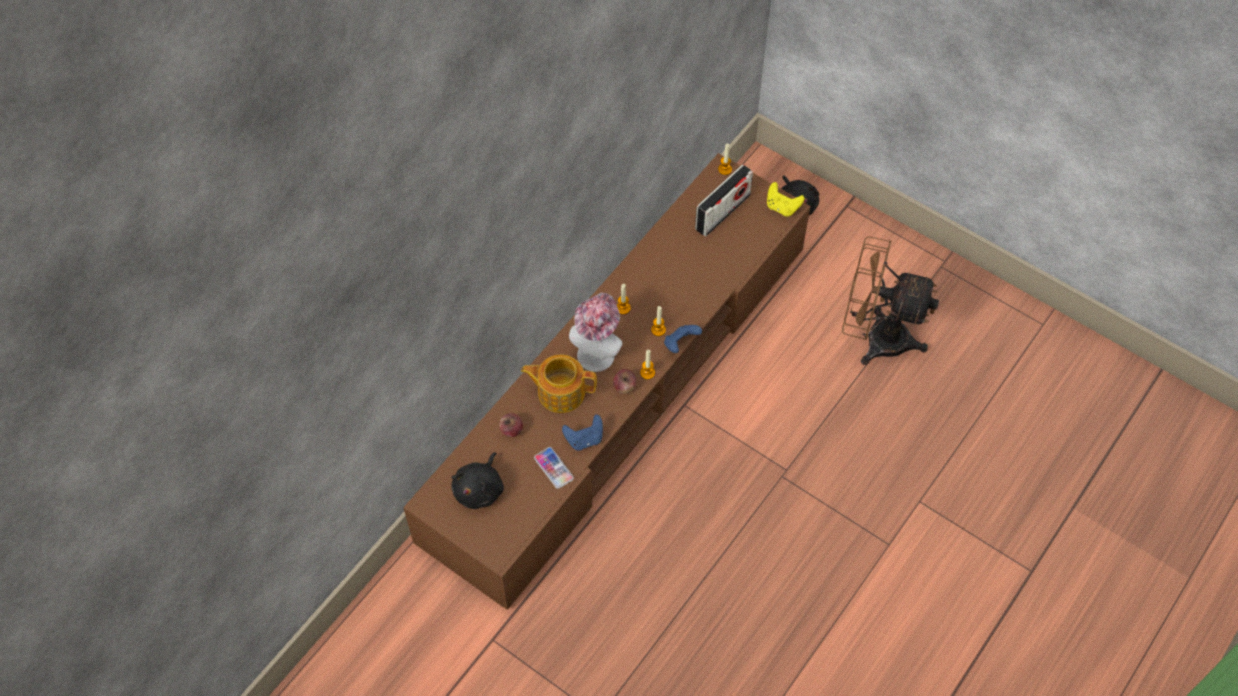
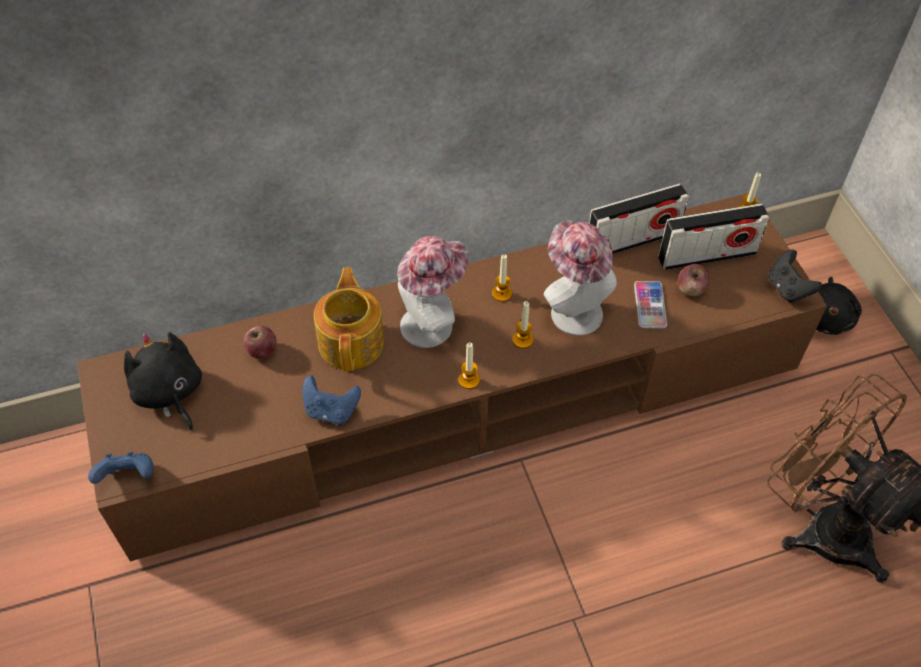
camera: 35 degrees right, 5 degrees down
(480, 489) = (169, 393): black plush toy -> black plush toy turned 90 degrees clockwise
(553, 468) = (268, 421): phone -> phone (650, 305)
(560, 391) = (352, 341): teapot -> teapot turned 45 degrees clockwise
(624, 386) = (429, 379): apple -> apple (691, 289)
(671, 293) = (572, 309): none -> hat
(672, 227) = (632, 240): none -> radio
(680, 344) = (536, 370): blue game controller -> blue game controller (128, 476)
(782, 207) = (787, 288): yellow game controller -> black game controller

